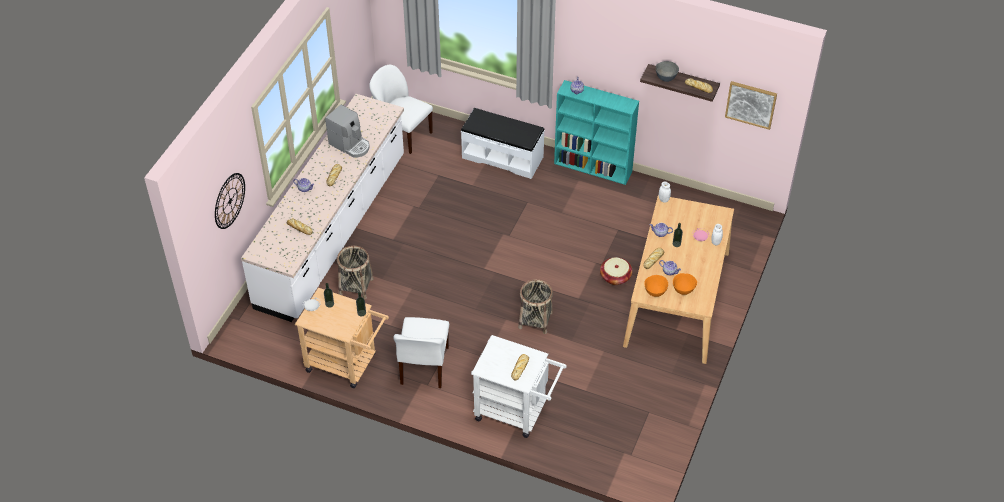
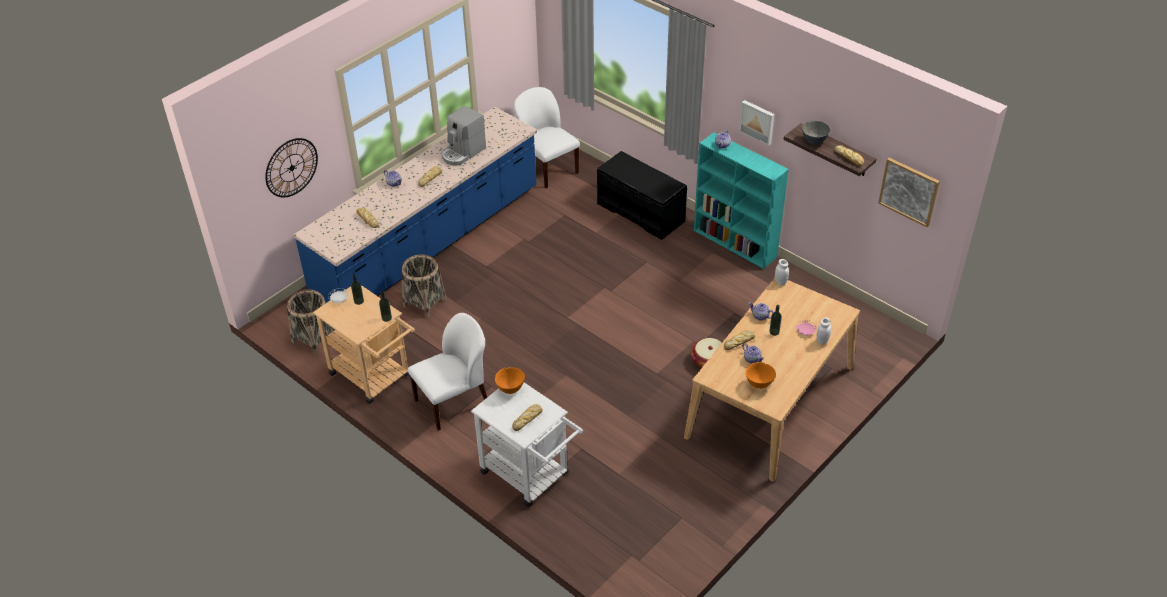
camera: 20 degrees right, 5 degrees down
(333, 231) = (429, 244): white counter -> blue counter
(350, 145) = (462, 152): coffee machine -> coffee machine turned 75 degrees clockwise
(424, 367) = (453, 401): white chair -> white chair turned 150 degrees counterclockwise
(503, 157) = (641, 212): white bench -> black bench
(535, 320) = (597, 384): basket -> basket (314, 338)
(607, 67) = (757, 122): none -> picture
(655, 292) = (724, 378): orange bowl -> orange bowl (510, 389)

